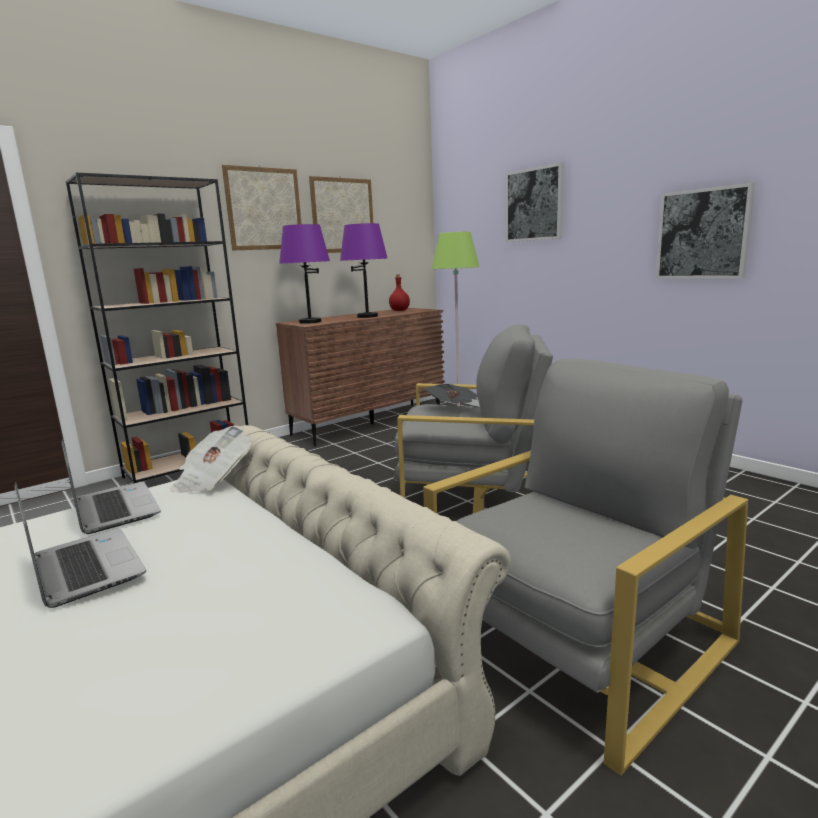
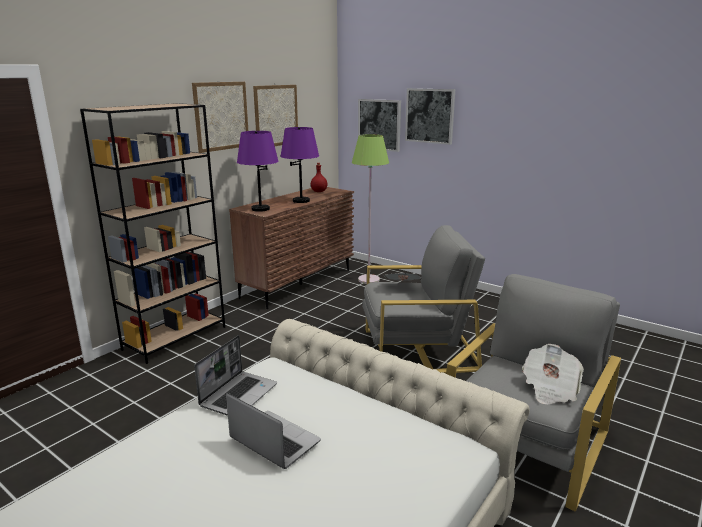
camera: 15 degrees left, 5 degrees up
(114, 509) = (239, 395): laptop -> laptop turned 75 degrees clockwise
(213, 480) = (285, 364): newspaper -> newspaper (550, 388)
(703, 234) = (556, 157): picture -> picture (379, 124)

